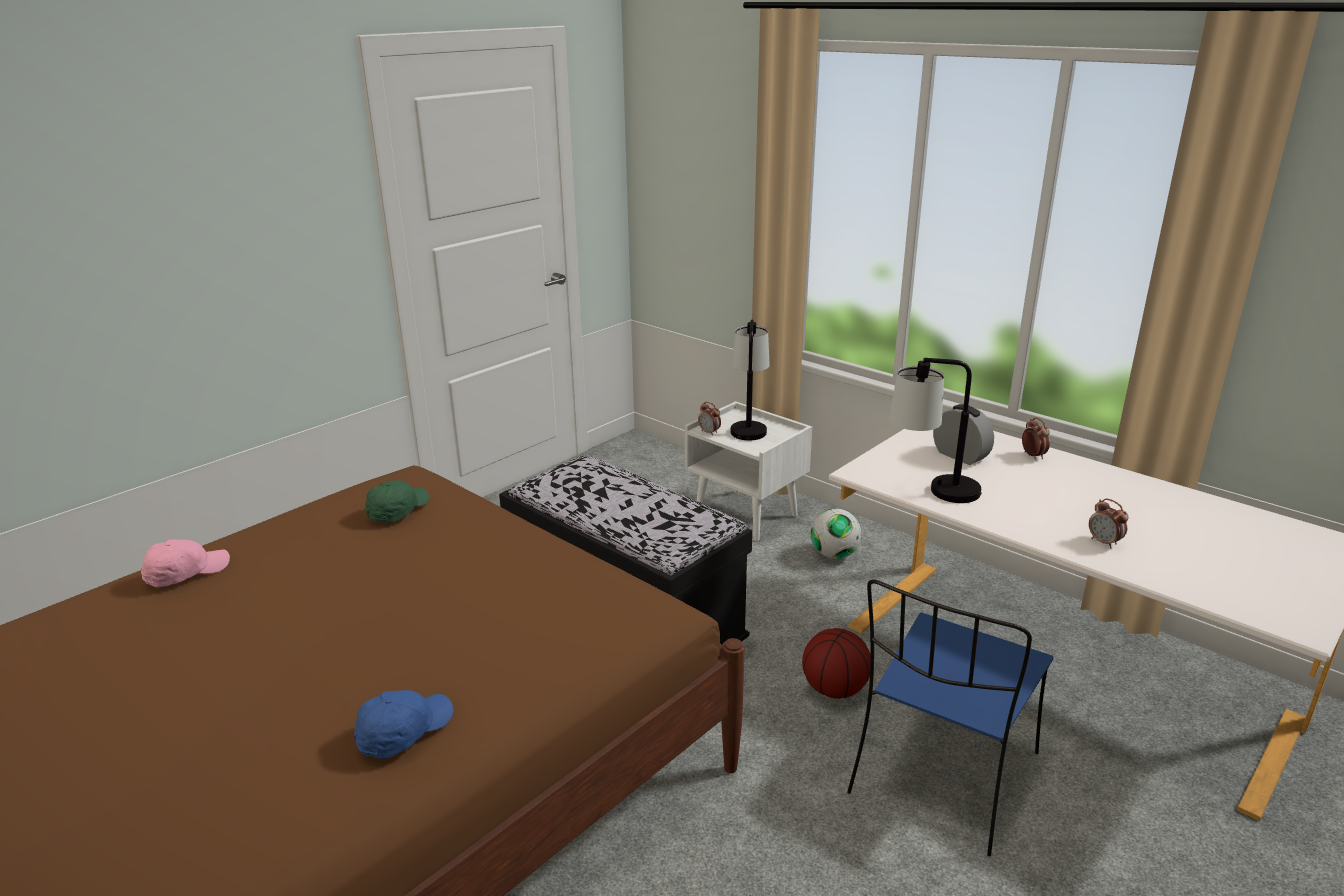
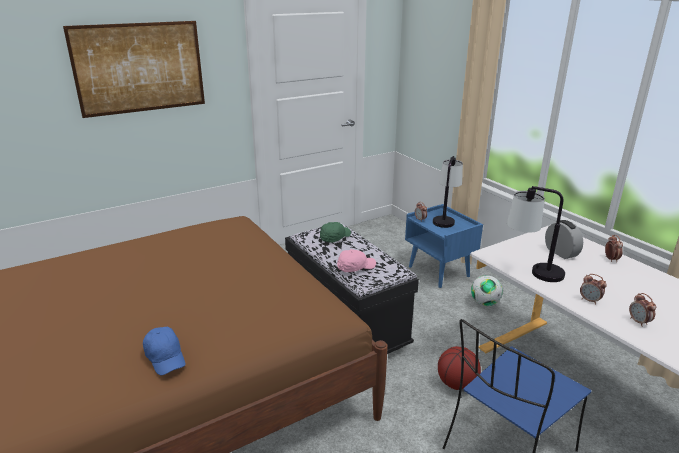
camera: 15 degrees right, 0 degrees up
(184, 213) = (140, 68): none -> picture
(186, 573) = (104, 254): pink cap -> pink cap (355, 267)
(397, 510) = (220, 238): green cap -> green cap (334, 237)
(403, 732) = (165, 357): blue cap -> blue cap turned 90 degrees clockwise
(747, 515) = (439, 271): white nightstand -> blue nightstand
(1028, 522) = (589, 300): none -> alarm clock

